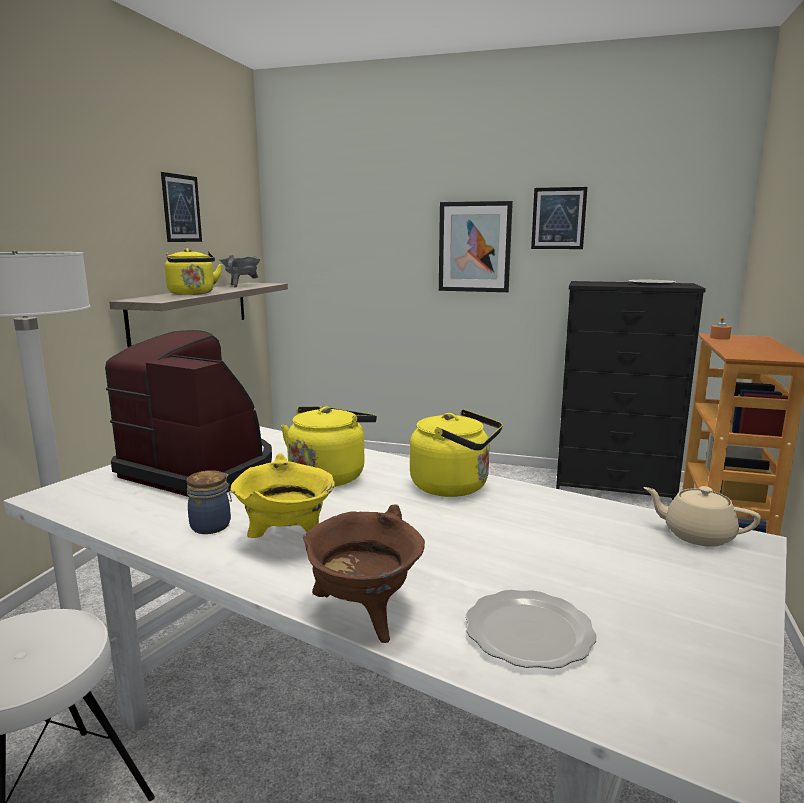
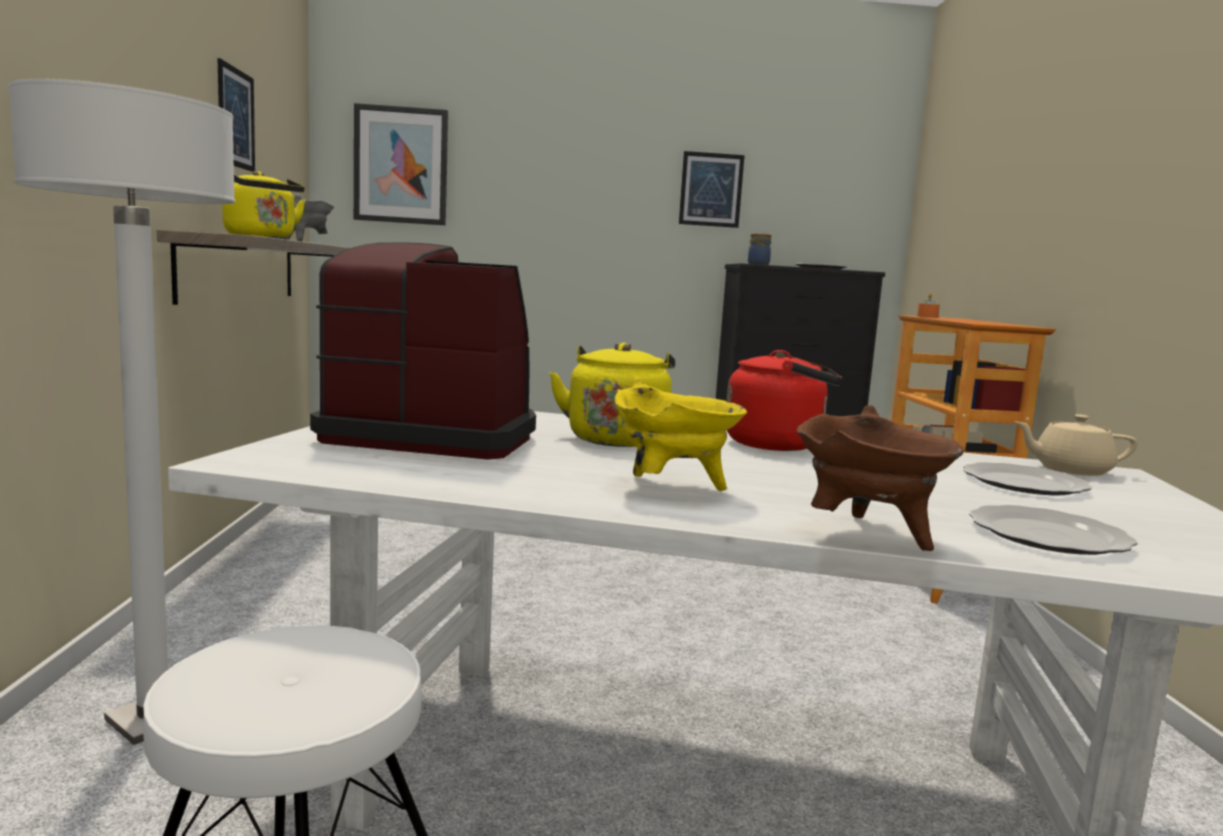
camera: 20 degrees left, 5 degrees down
(212, 525) = (546, 479): jar -> jar (758, 264)
(455, 487) = (779, 445): yellow kettle -> red kettle
(474, 247) = (609, 217): picture -> picture (401, 165)
(616, 553) = (1024, 483): none -> plate

